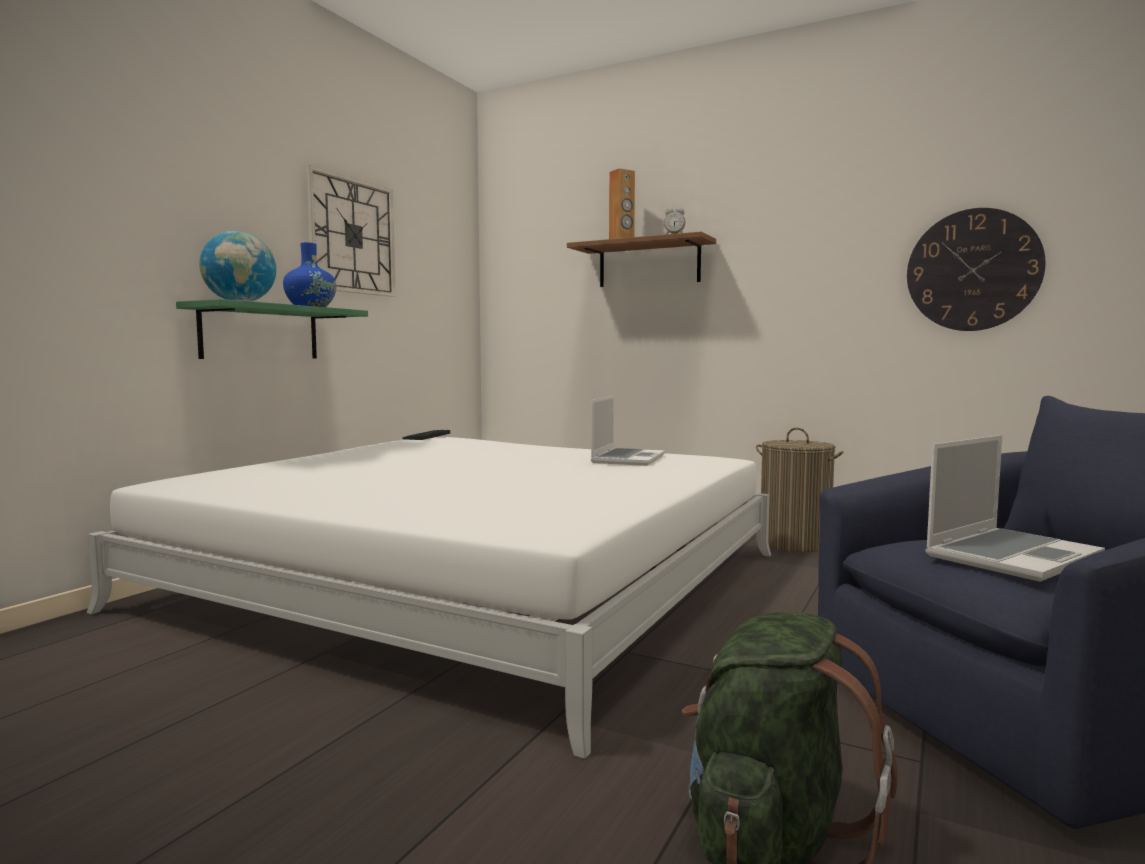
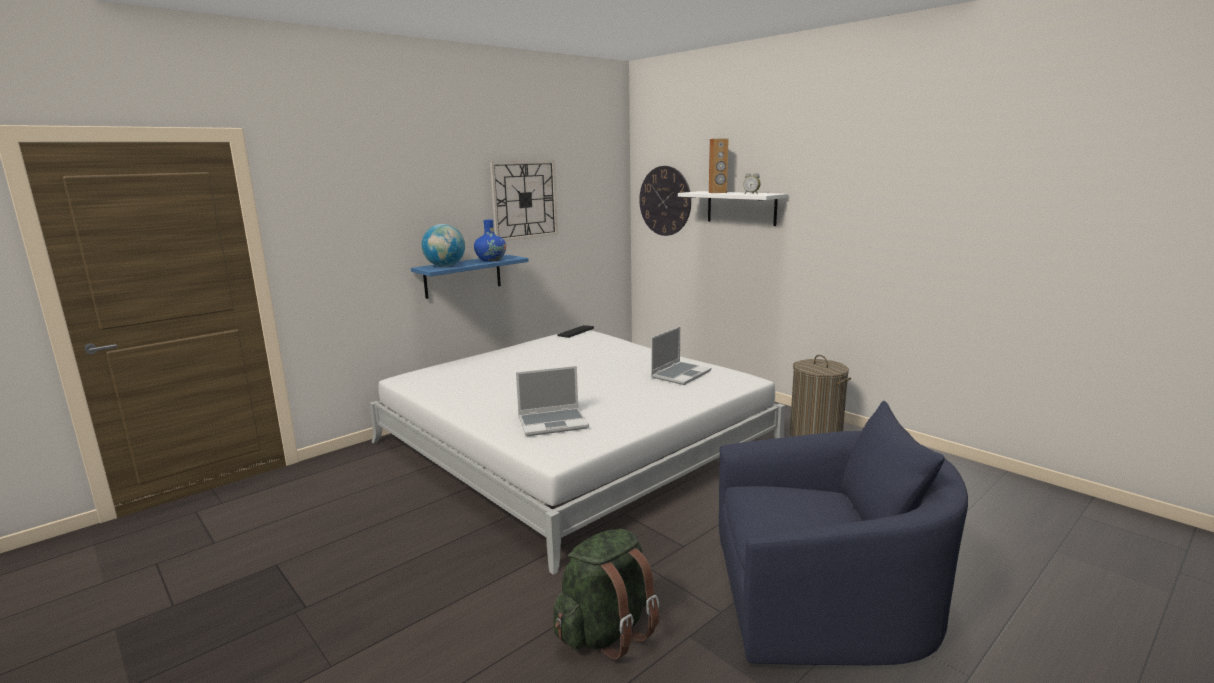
camera: 20 degrees right, 10 degrees up
(260, 333) = (463, 276): green shelf -> blue shelf
(649, 264) = (741, 208): brown shelf -> white shelf
(973, 270) = (977, 242): wall clock -> wall clock (665, 201)
(1011, 556) = (791, 512): laptop -> laptop (553, 423)

